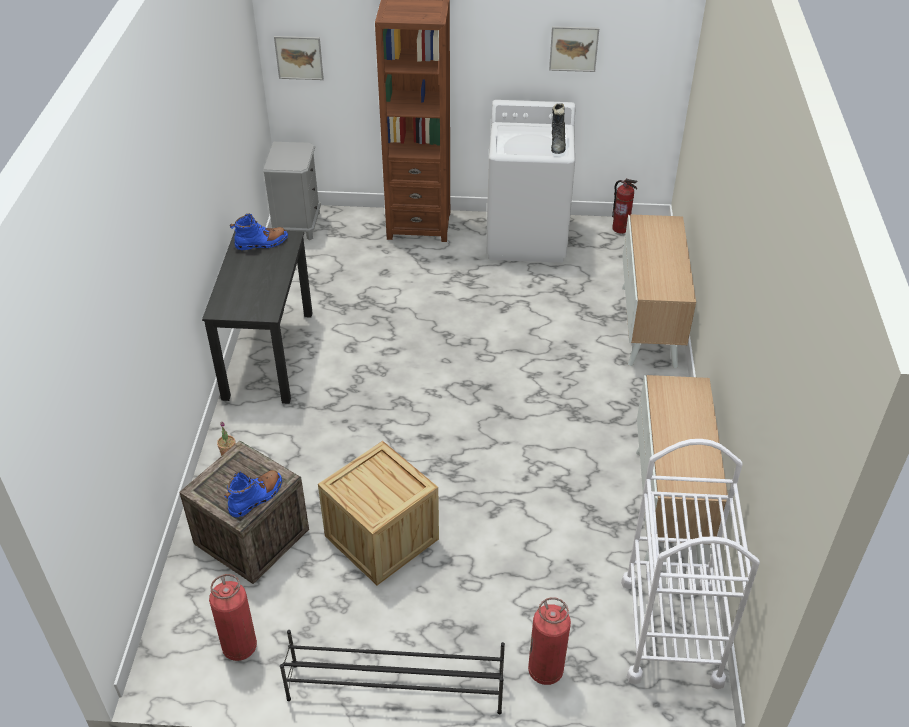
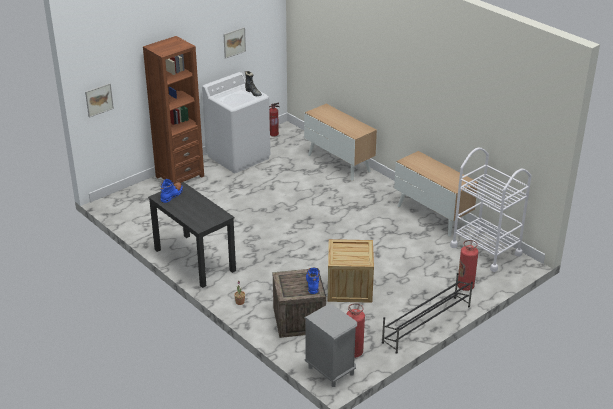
camera: 45 degrees left, 10 degrees down
(297, 225) = (117, 206): grey nightstand -> grey nightstand (330, 371)

